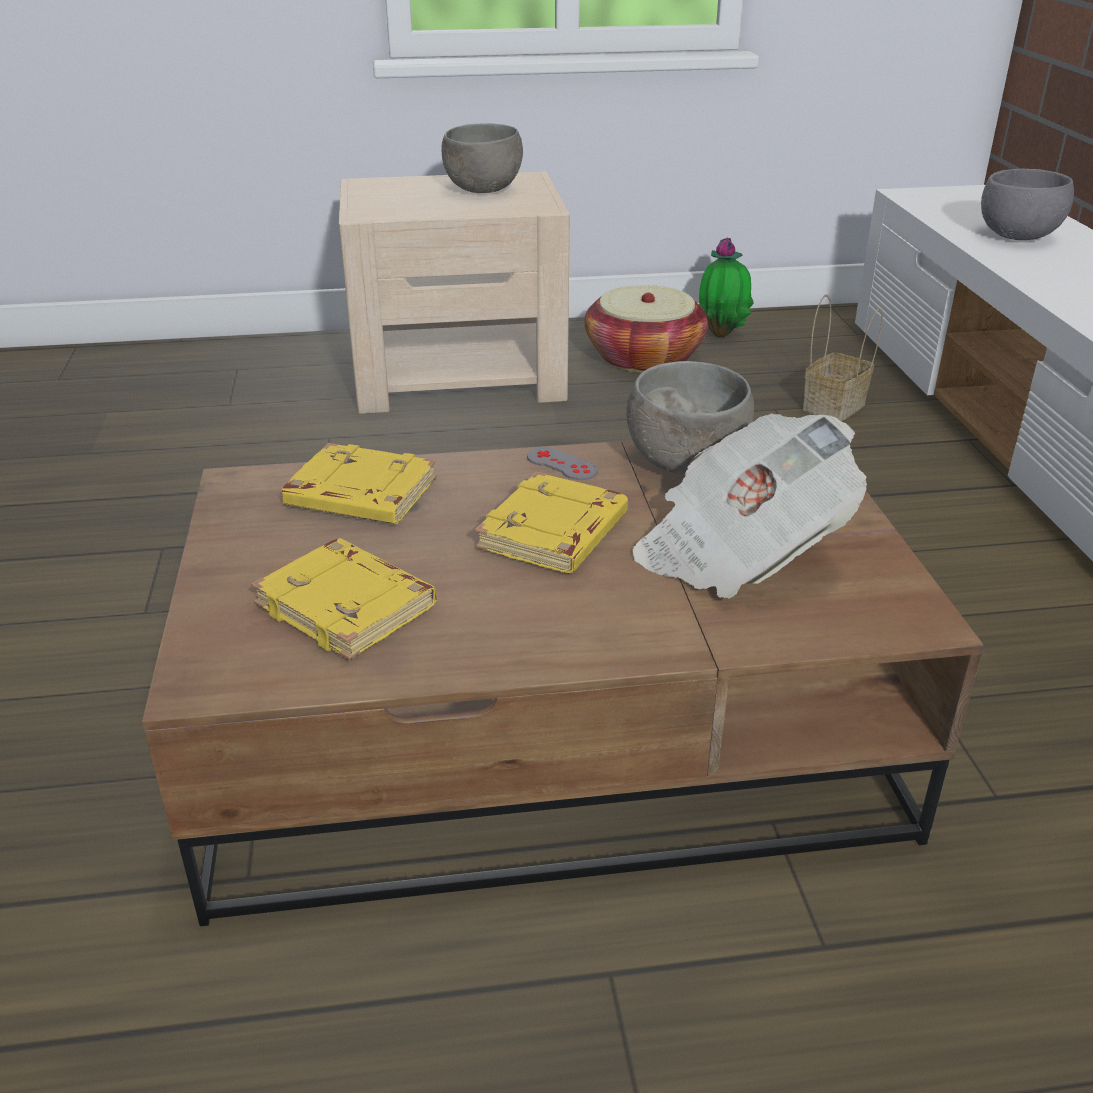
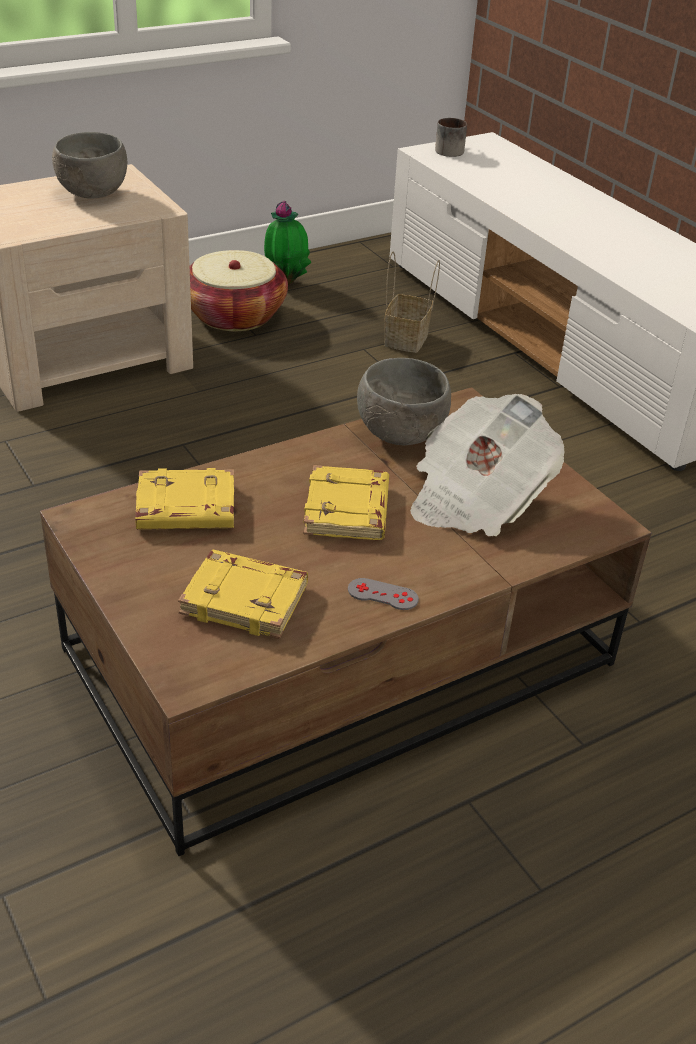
camera: 25 degrees left, 5 degrees up
(562, 464) = (315, 452): grey game controller -> grey game controller (383, 594)
(941, 195) = (450, 150): none -> mug
(1017, 236) = (524, 189): grey bowl -> none

